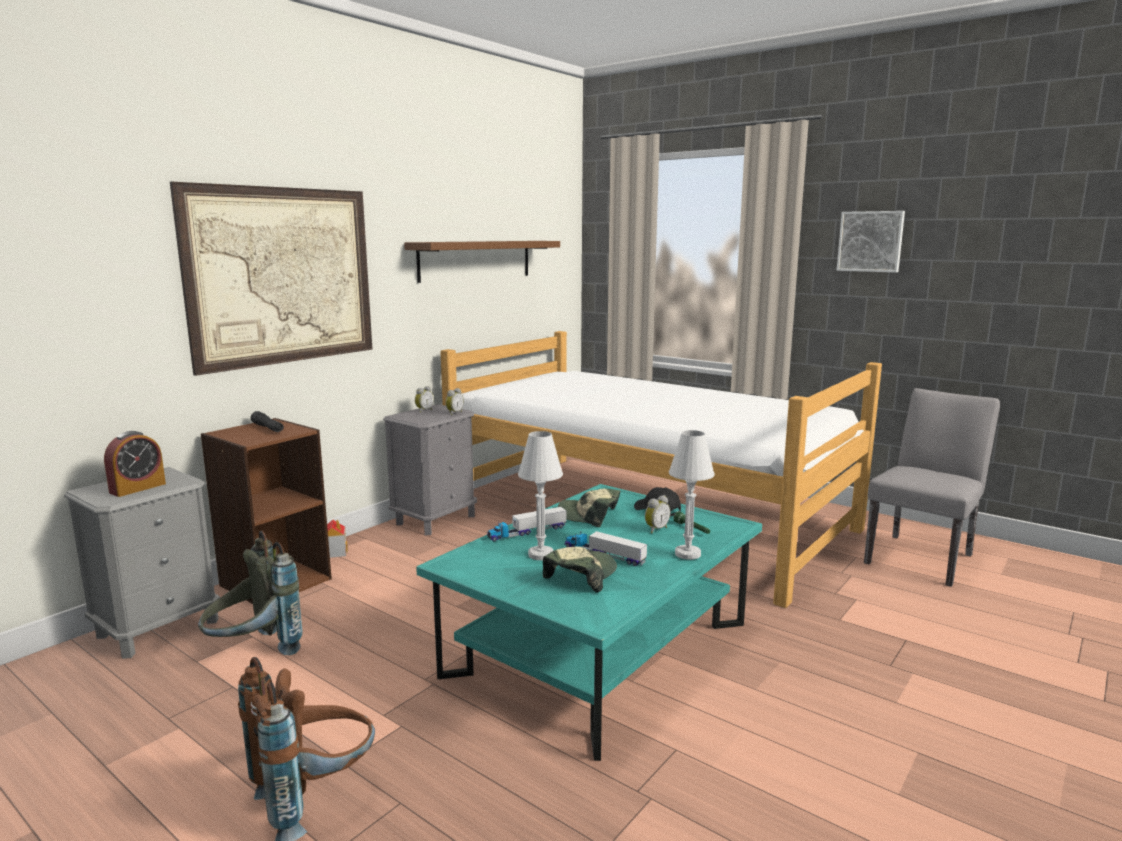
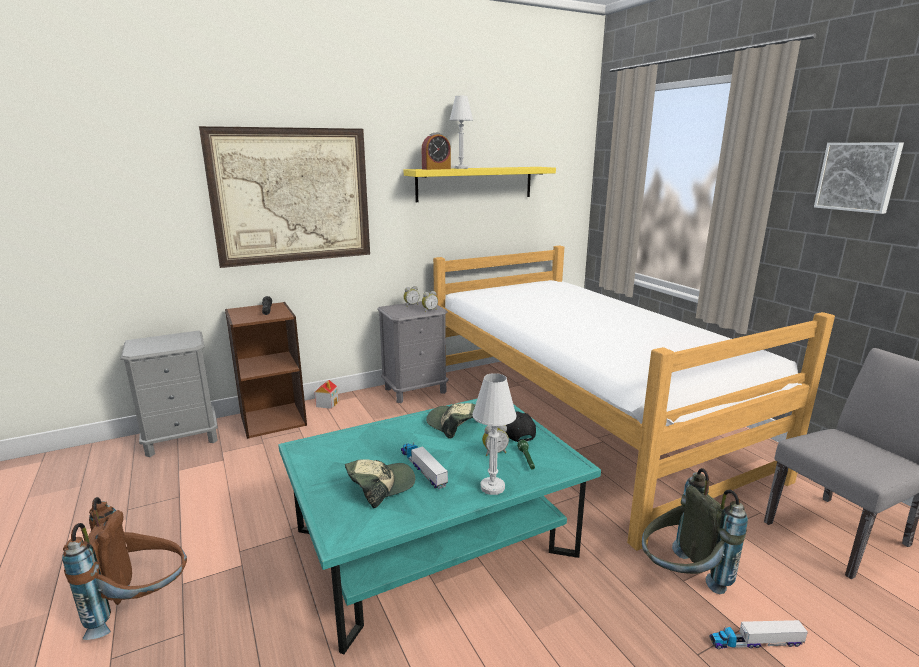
camera: 25 degrees right, 5 degrees up
(137, 488) = (160, 345): alarm clock -> alarm clock (436, 169)
(254, 652) = (213, 473): grey backpack -> grey backpack (680, 579)
(476, 260) = (475, 183): brown shelf -> yellow shelf
(527, 532) = (388, 431): toy truck -> toy truck (755, 642)
(540, 554) = (374, 456): white table lamp -> white table lamp (461, 168)

